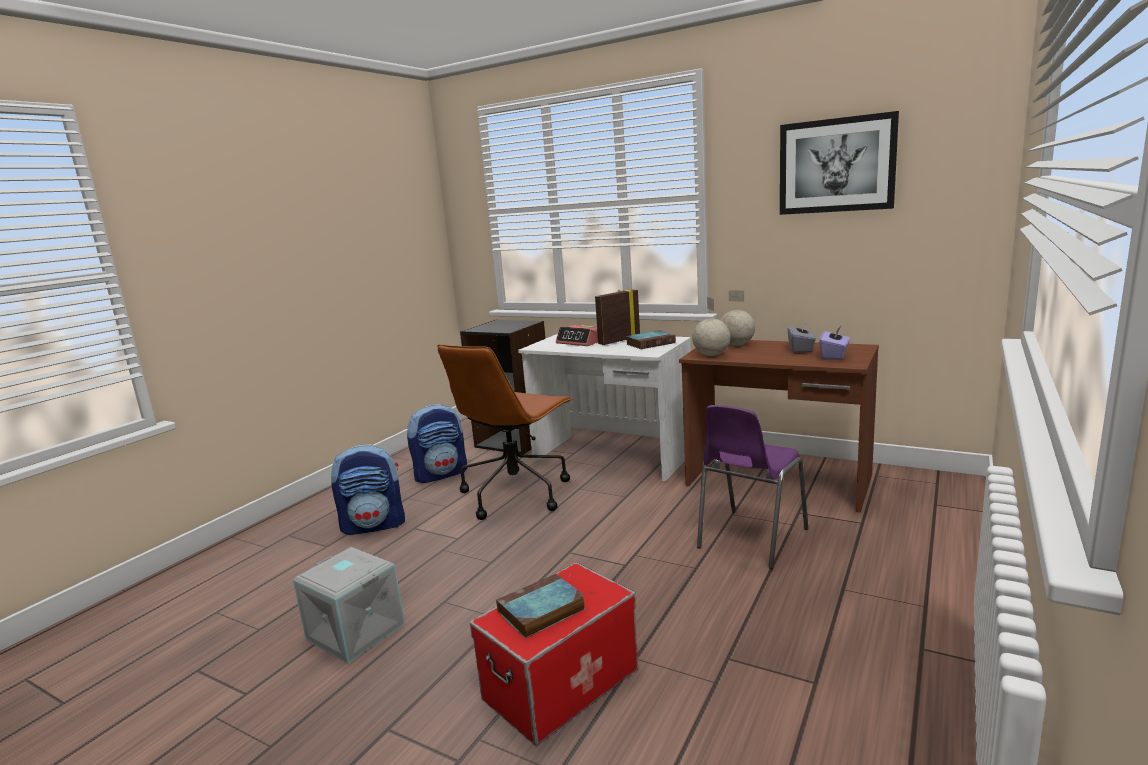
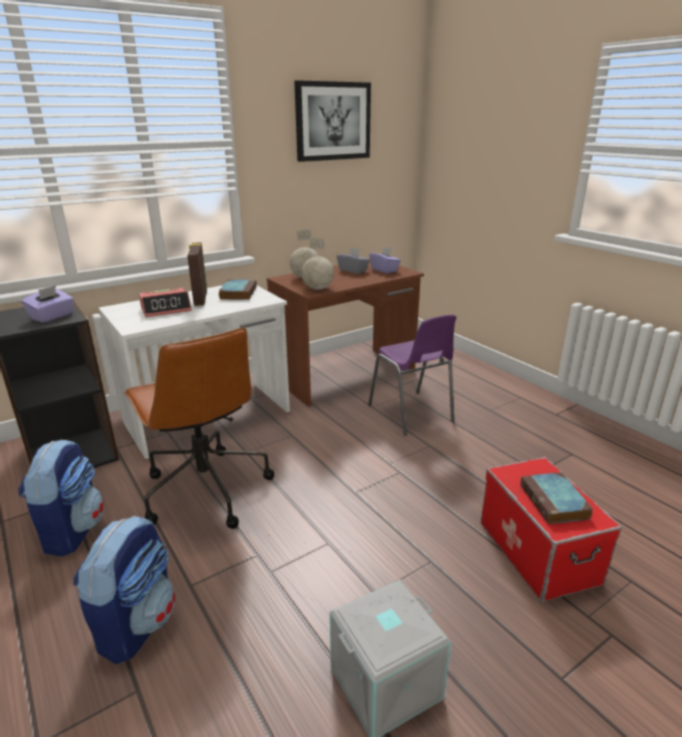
camera: 65 degrees left, 10 degrees up
(505, 327) = (52, 316): none -> purple tissue box

